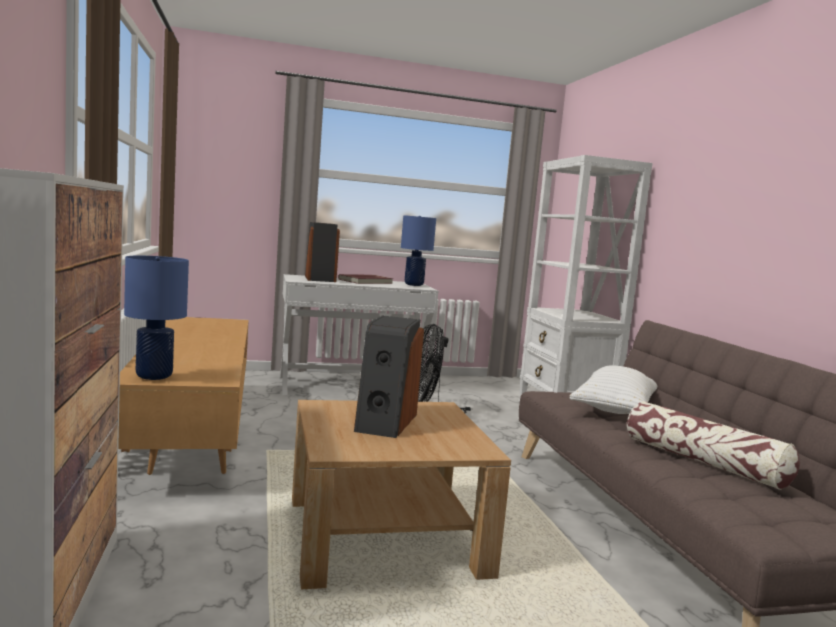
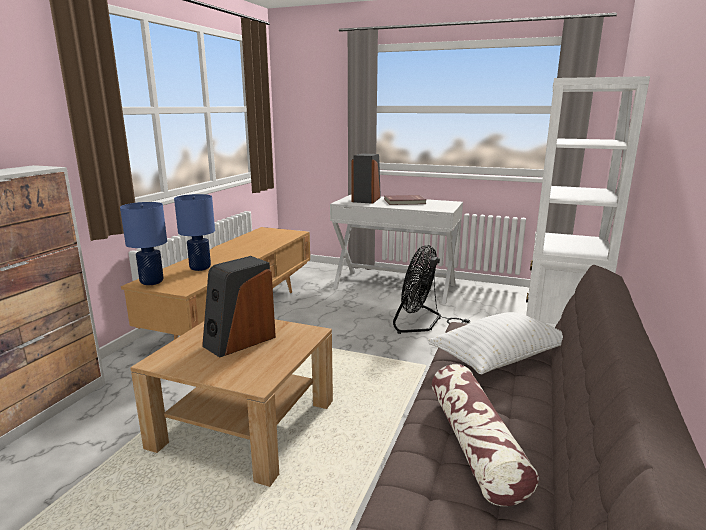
camera: 35 degrees right, 10 degrees up
(413, 285) = (442, 206): blue table lamp -> blue table lamp (200, 269)

